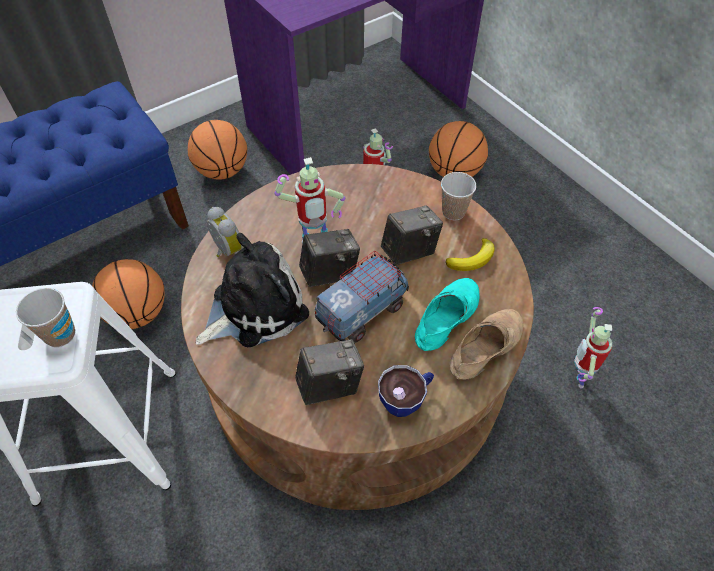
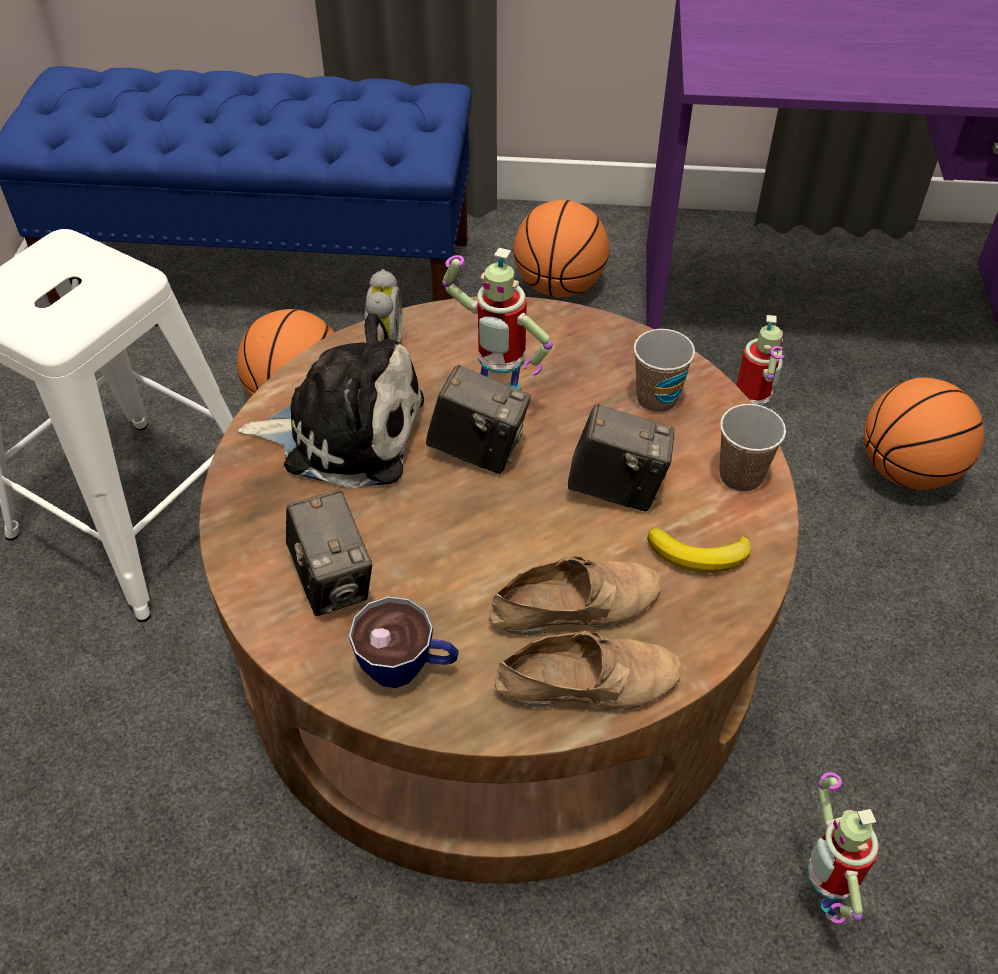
camera: 40 degrees right, 5 degrees down
(60, 334) = (81, 311): cup -> cup (656, 399)
(329, 385) = (333, 582): camera -> camera turned 45 degrees clockwise
(362, 311) = (469, 523): toy truck -> none
(445, 316) = (575, 603): turquoise shoe -> beige shoe
(577, 377) = (817, 898): toy robot -> toy robot turned 60 degrees counterclockwise

